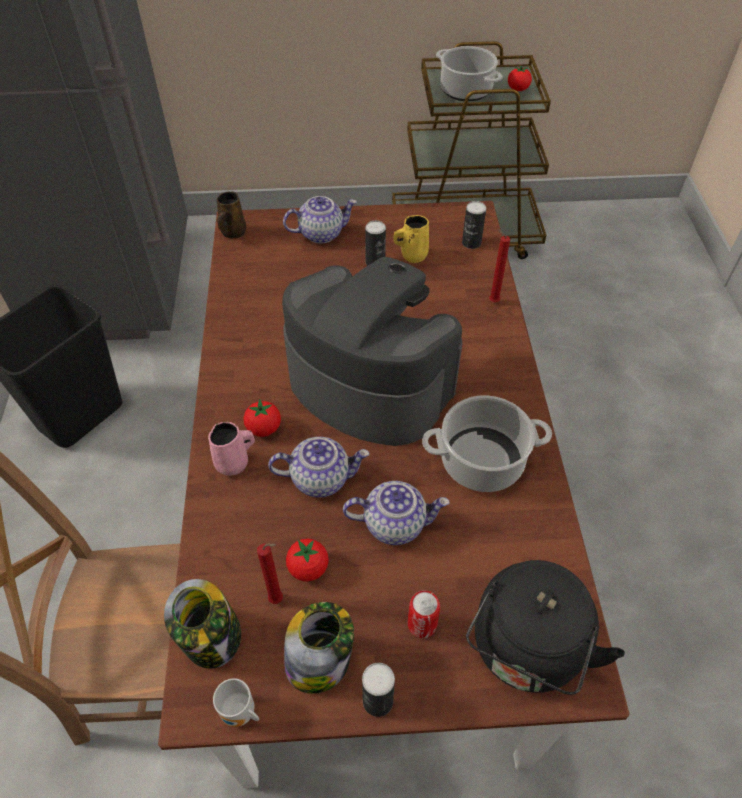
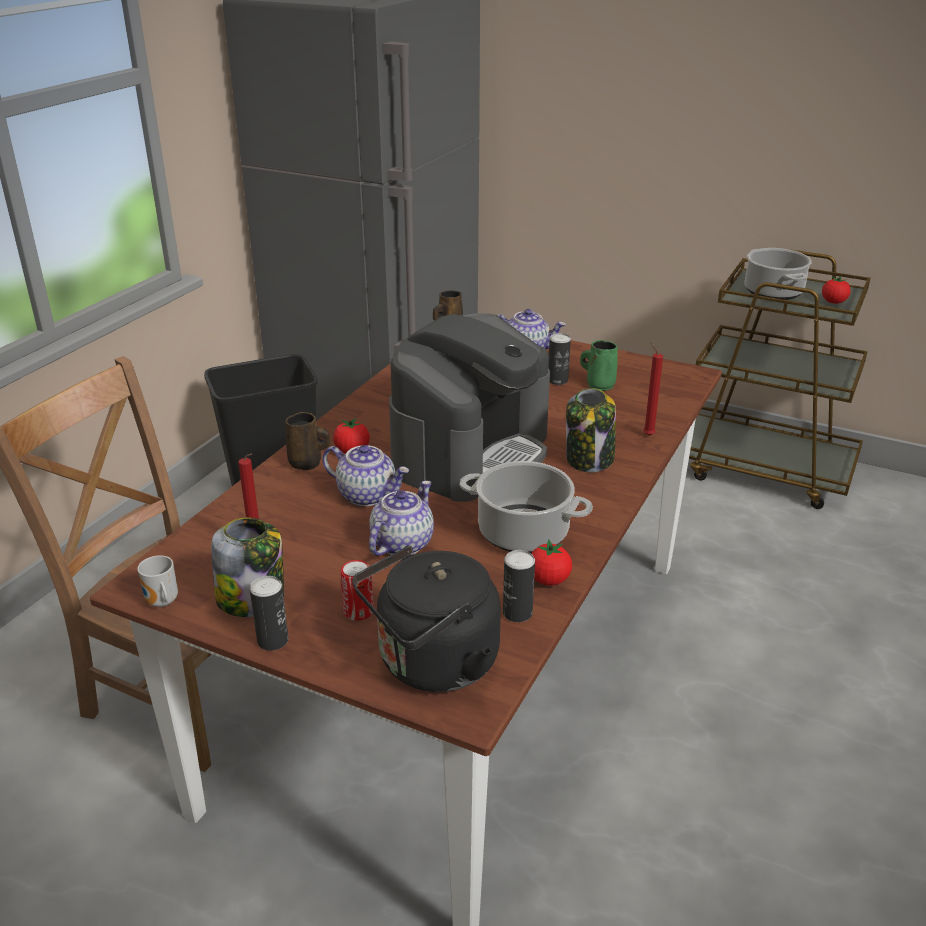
camera: 30 degrees right, 20 degrees down
(212, 638) = (187, 554): jar -> jar (589, 459)
(234, 463) = (307, 463): pink mug -> brown mug
(308, 568) = (301, 543): tomato -> tomato (549, 580)
(369, 383) = (471, 452): coffee machine -> coffee machine turned 60 degrees clockwise
(395, 523) = (401, 543): teapot -> teapot turned 90 degrees counterclockwise
(412, 255) = (598, 385): yellow mug -> green mug
(471, 243) = (667, 392): can -> can (517, 613)

